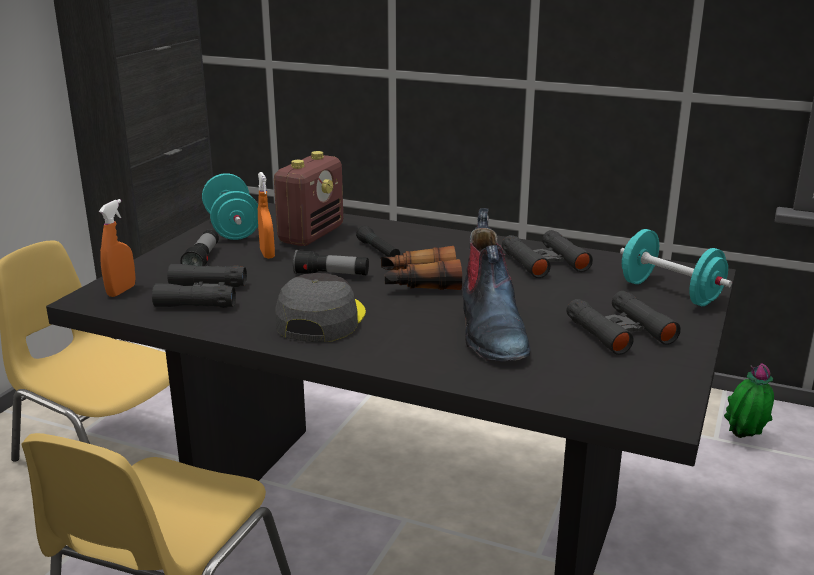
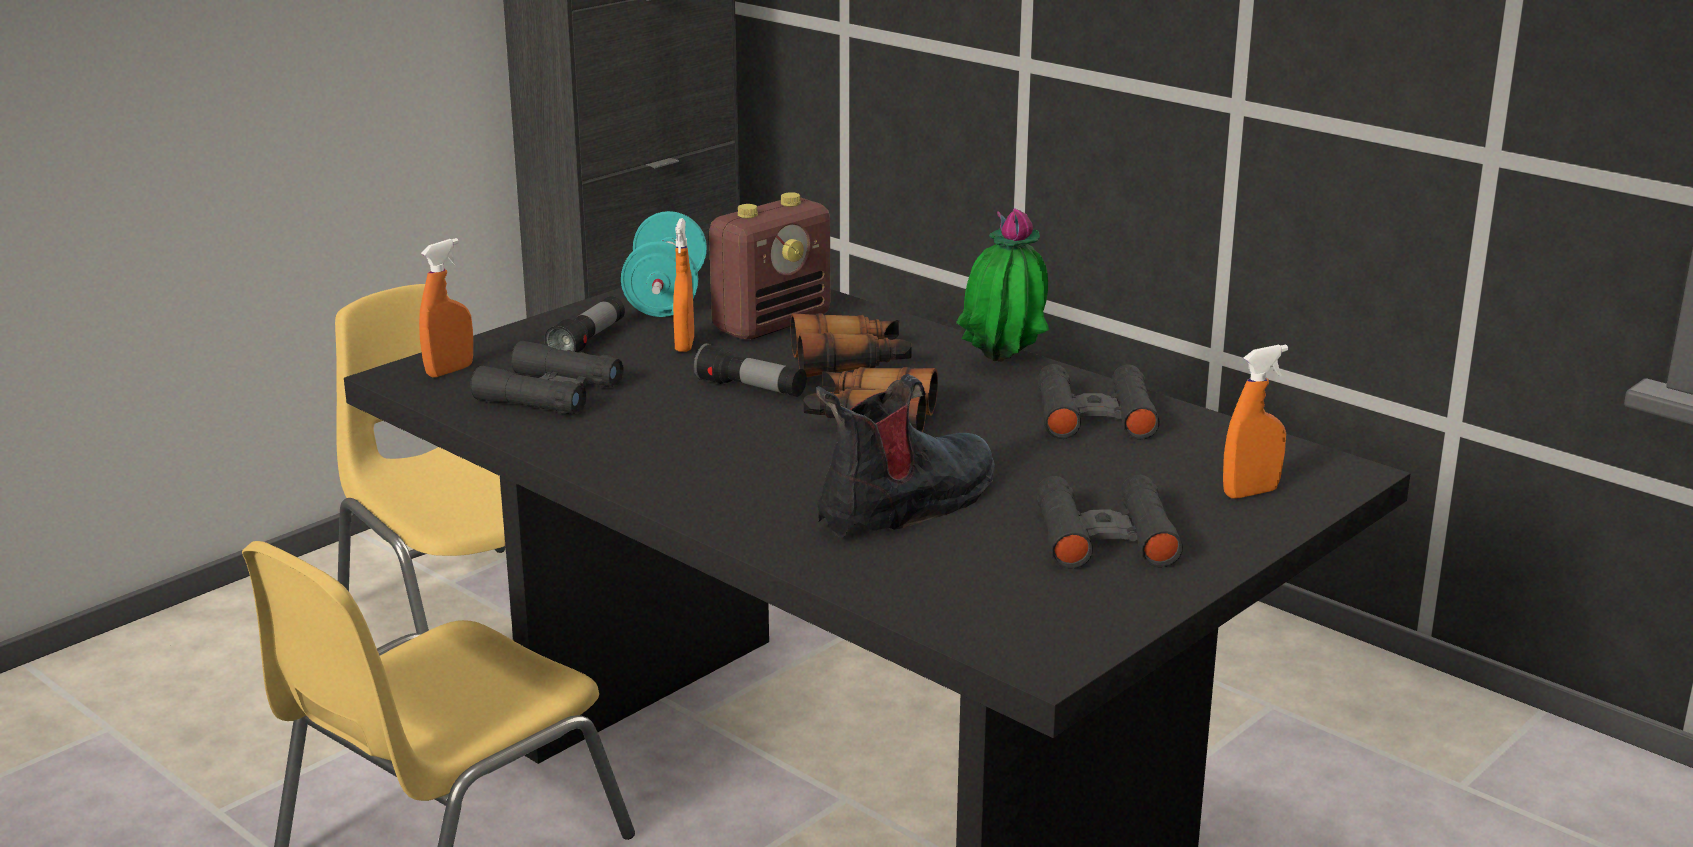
camera: 20 degrees right, 0 degrees up
(320, 319) = (682, 450): grey cap -> none
(378, 251) = (851, 363): black flashlight -> binoculars
(490, 331) = (909, 505): boot -> boot turned 150 degrees counterclockwise
(670, 293) = (1250, 492): turquoise dumbbell -> orange spray bottle
(744, 439) = (1515, 797): potted plant -> potted plant (1002, 364)

